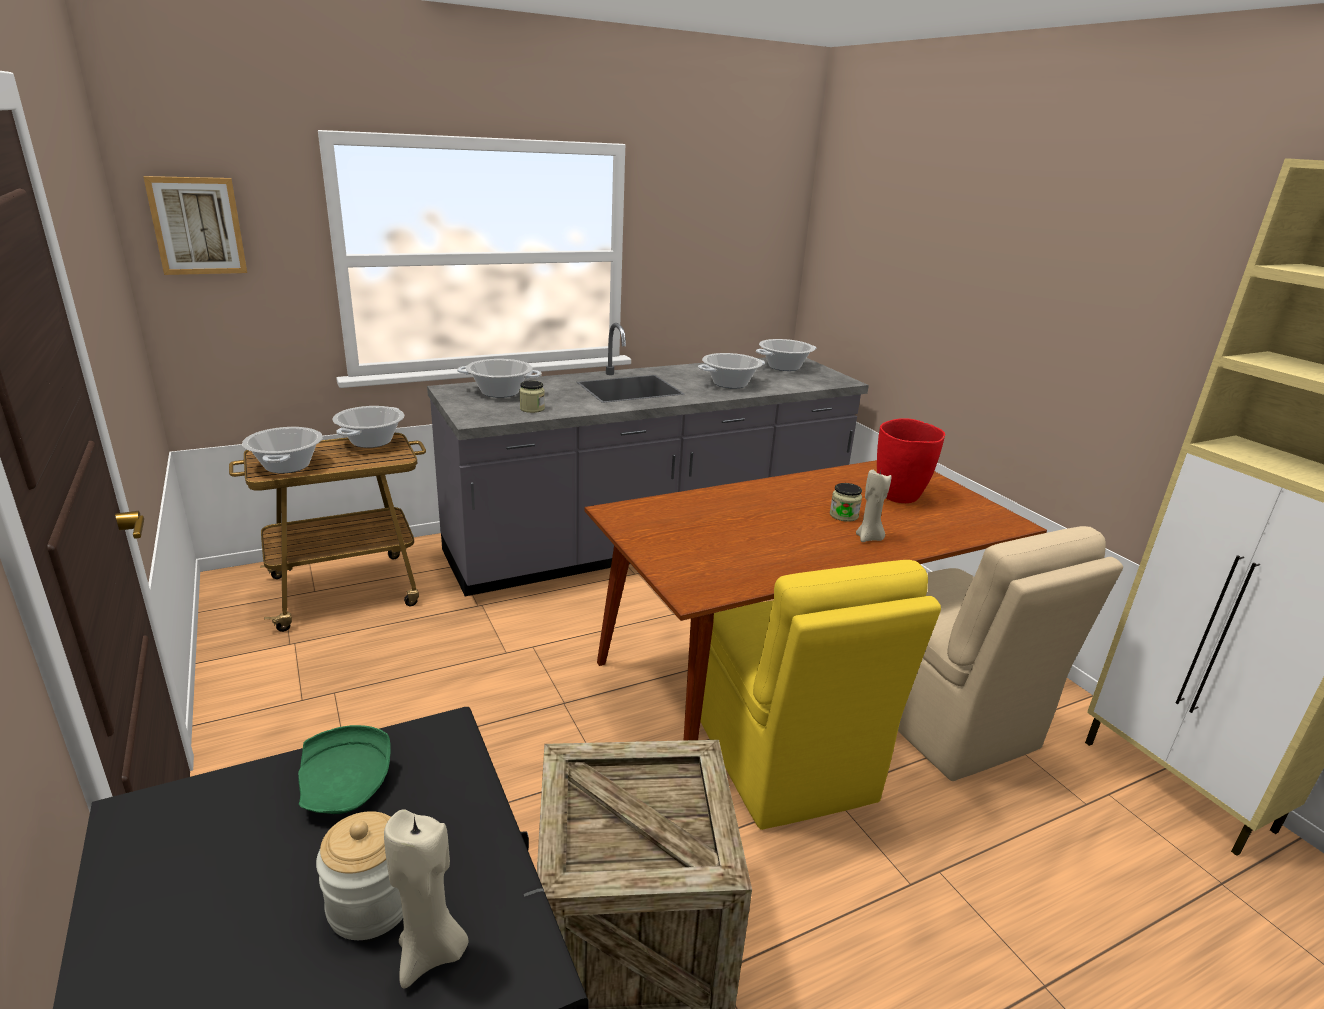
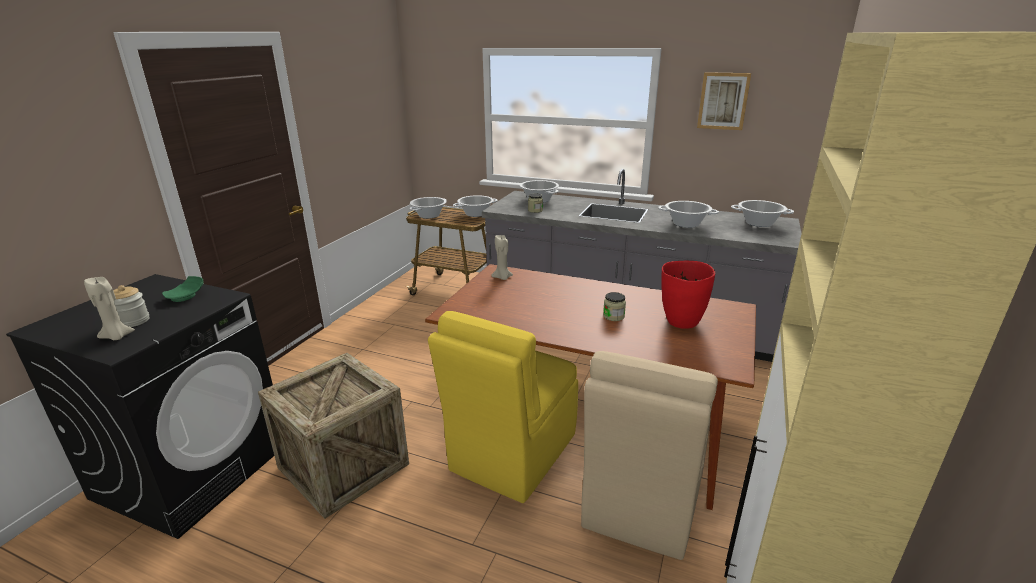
camera: 50 degrees right, 0 degrees up
(197, 226) = (431, 96): picture -> picture (723, 101)
(869, 538) = (598, 332): beige candle -> beige candle (502, 278)

